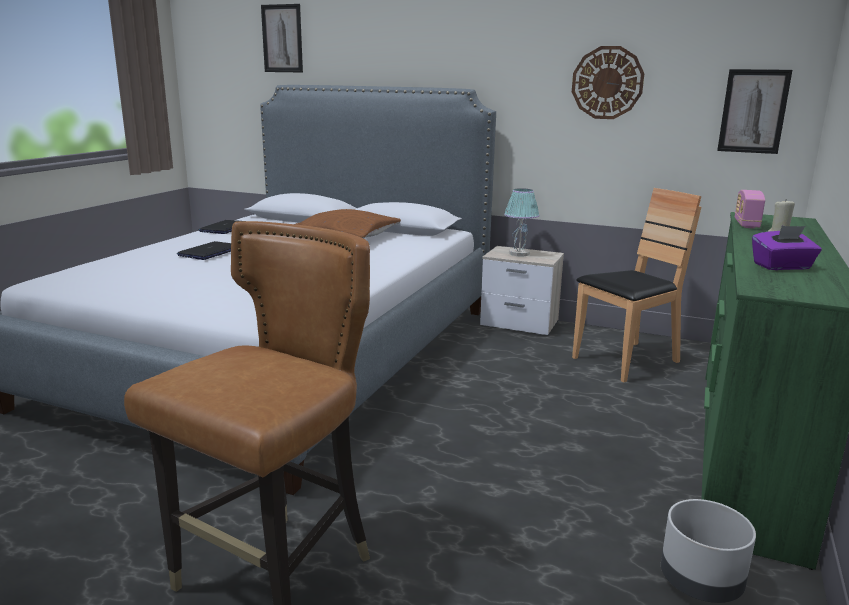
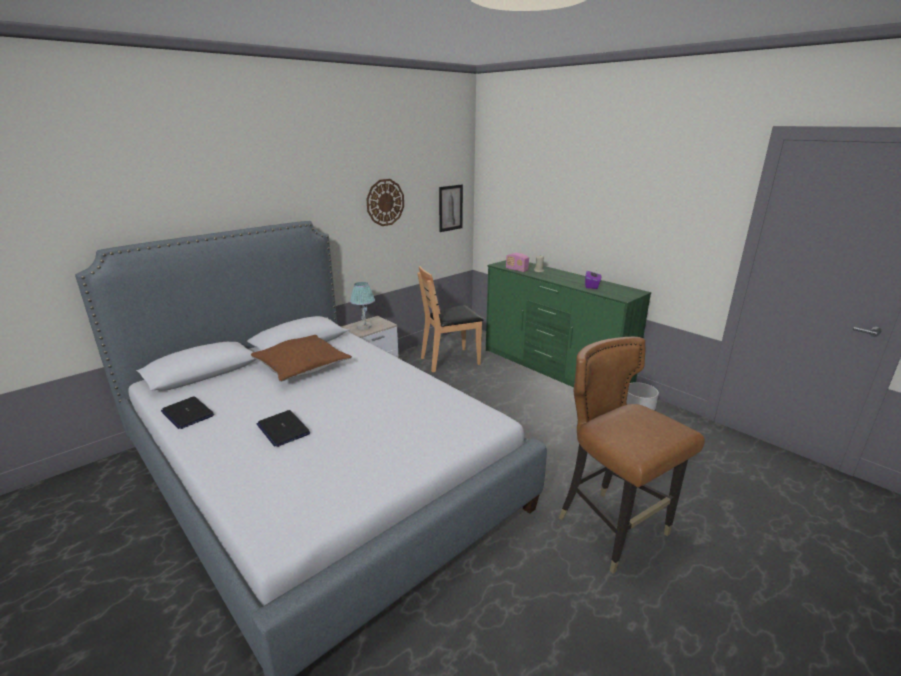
camera: 65 degrees left, 5 degrees up
(282, 38) = (81, 198): picture -> none
(626, 361) = (450, 360): brown chair -> brown chair turned 105 degrees counterclockwise

